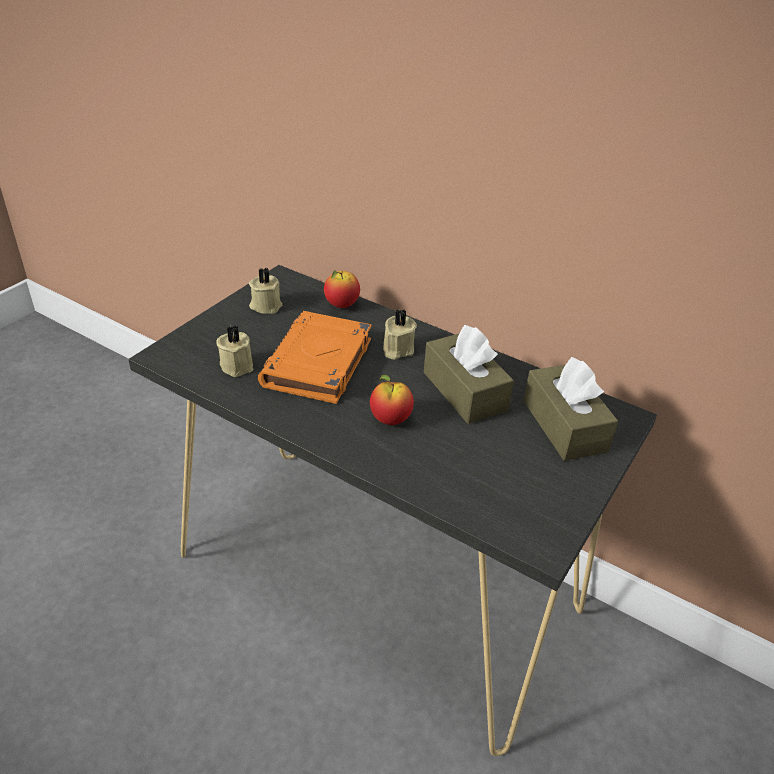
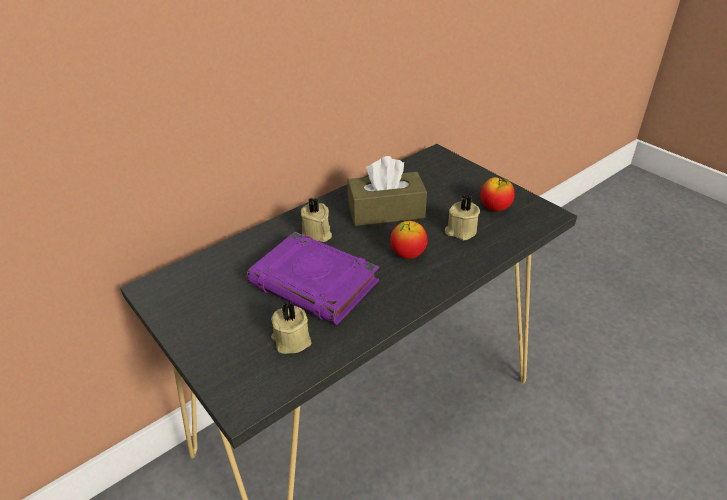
camera: 70 degrees left, 0 degrees up
(266, 305) = (195, 306): beige candle -> beige candle (460, 231)
(318, 364) = (315, 284): orange book -> purple book
(341, 305) = (229, 254): apple -> apple (495, 208)
(564, 425) = (438, 178): brown tissue box -> none

